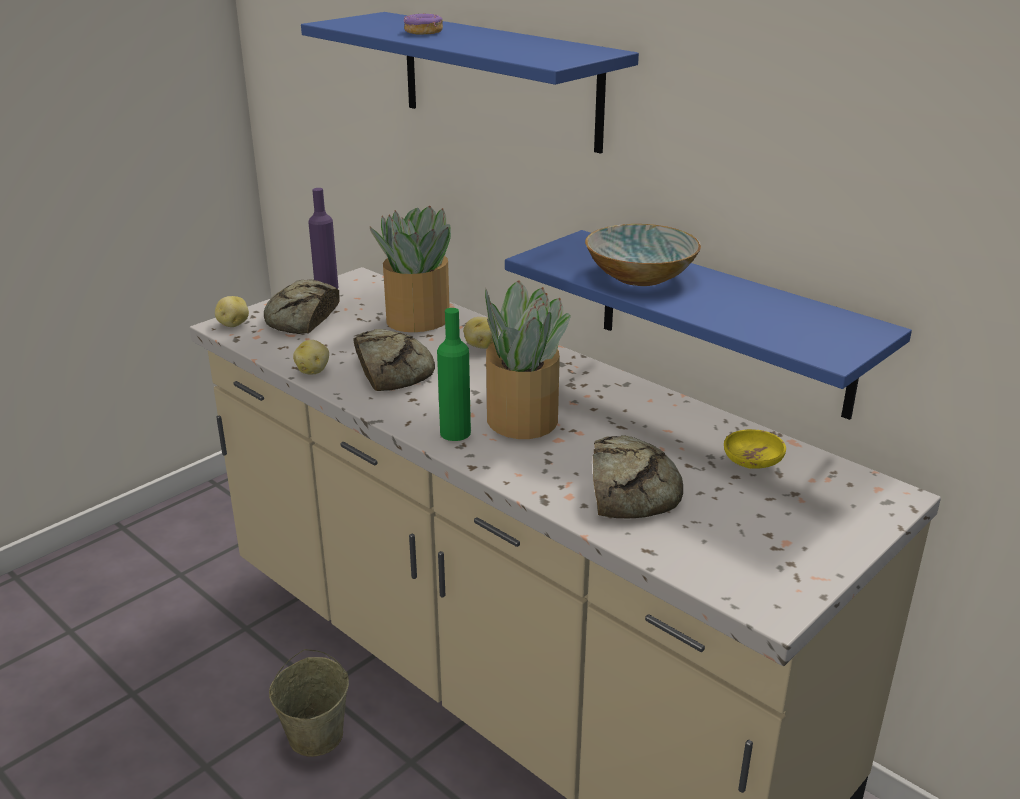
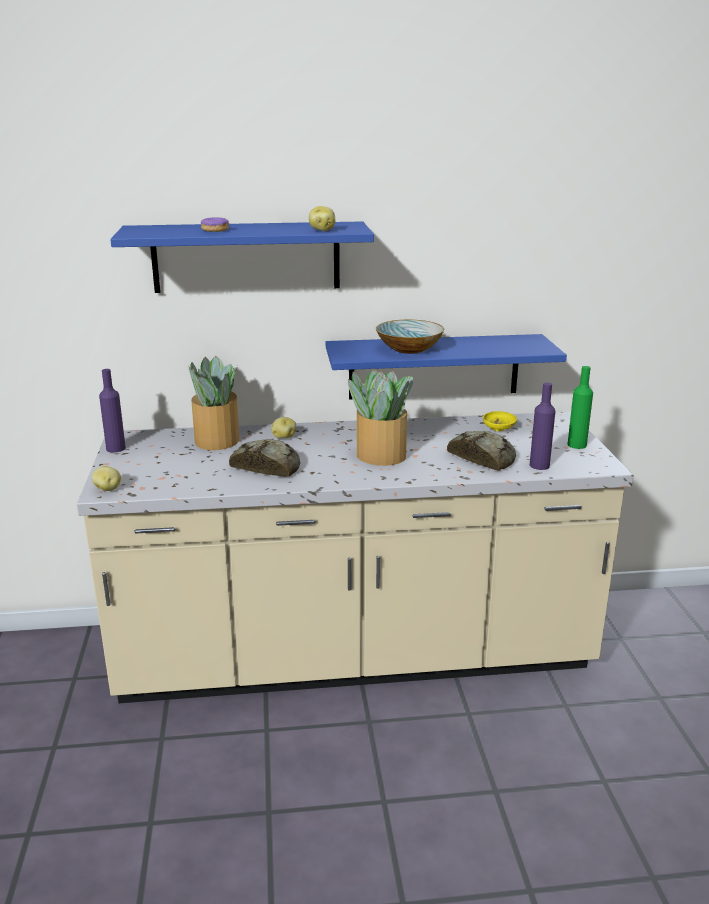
camera: 50 degrees left, 5 degrees down
(302, 318) = (145, 468): bread -> none
(313, 370) = (226, 485): potato -> potato (322, 230)
(316, 734) = (301, 749): beige bucket -> none
(455, 433) = (368, 474): green bottle -> green bottle (577, 445)
(676, 543) = (539, 465): none -> purple bottle

